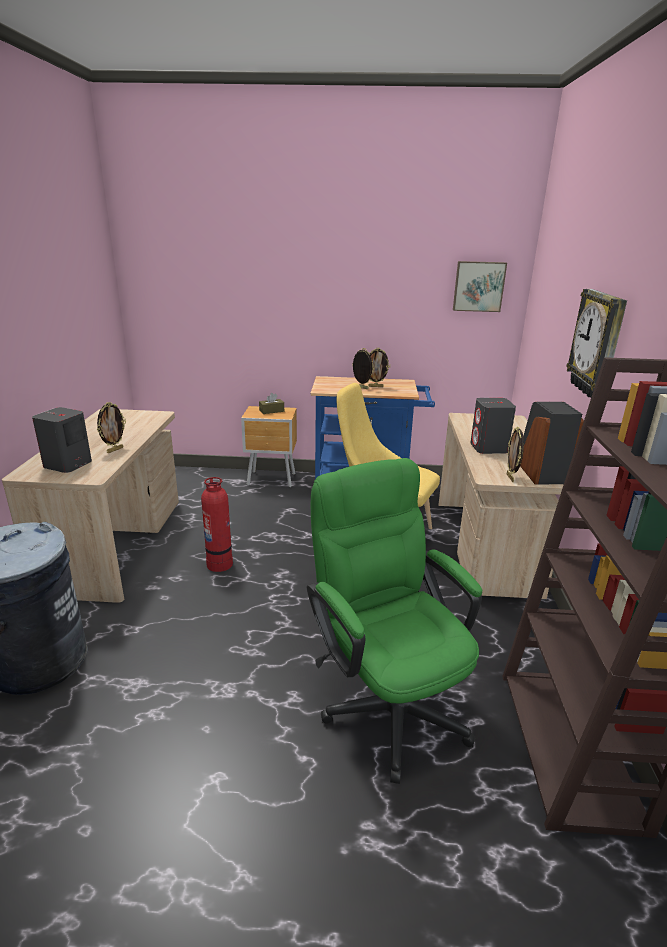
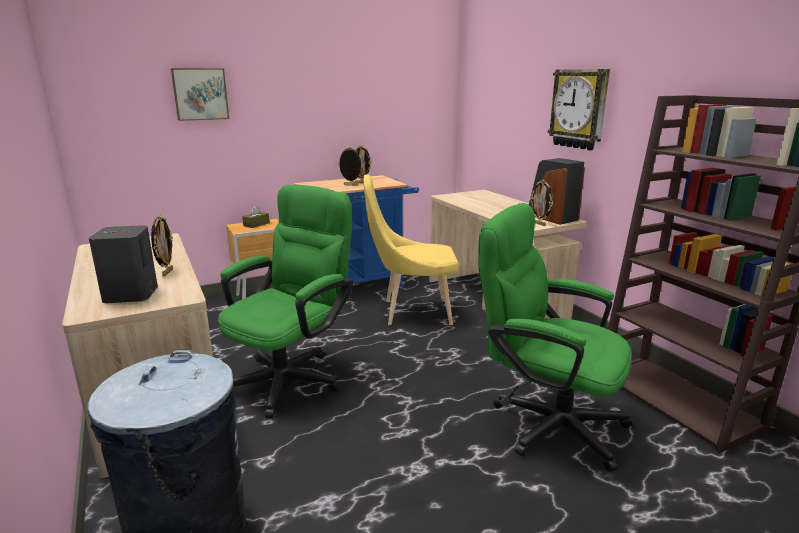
camera: 30 degrees left, 5 degrees down
(219, 563) = (292, 376): fire extinguisher -> green office chair
(478, 286) = (423, 87): picture -> picture (200, 94)
(489, 448) = (496, 211): grey speaker -> none

